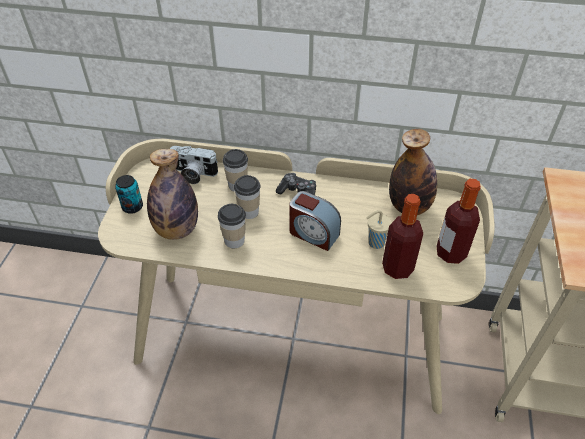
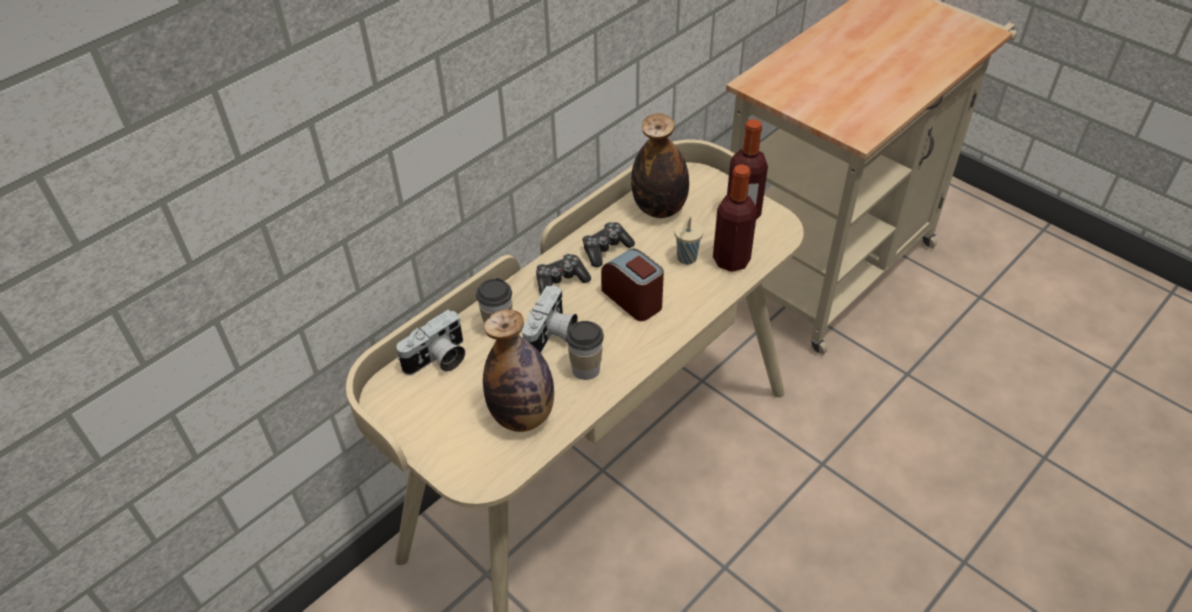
camera: 55 degrees left, 0 degrees up
(132, 207) = (441, 444): can -> none
(249, 211) = (552, 336): cup -> camera
(313, 234) = (633, 299): alarm clock -> alarm clock turned 105 degrees counterclockwise
(345, 199) = (606, 249): none -> game controller

